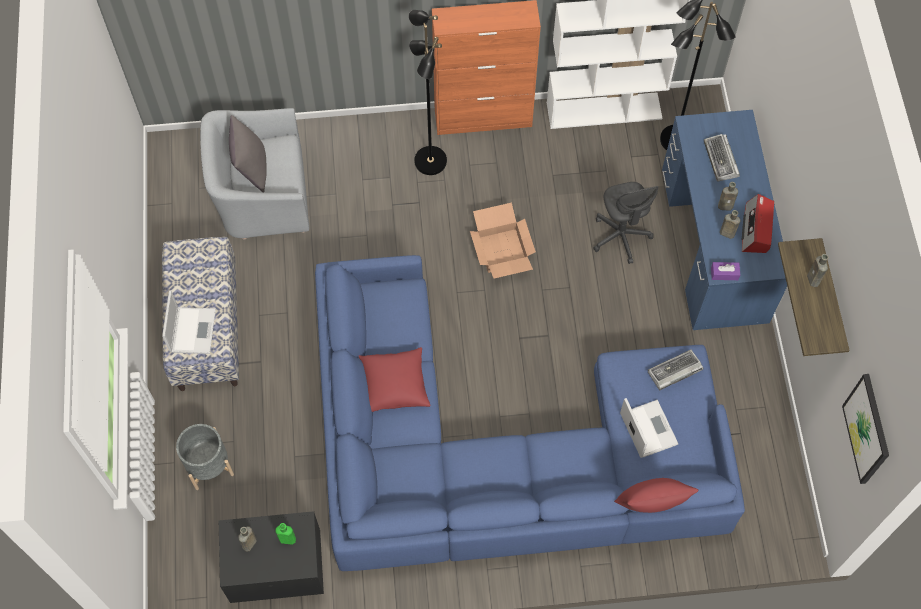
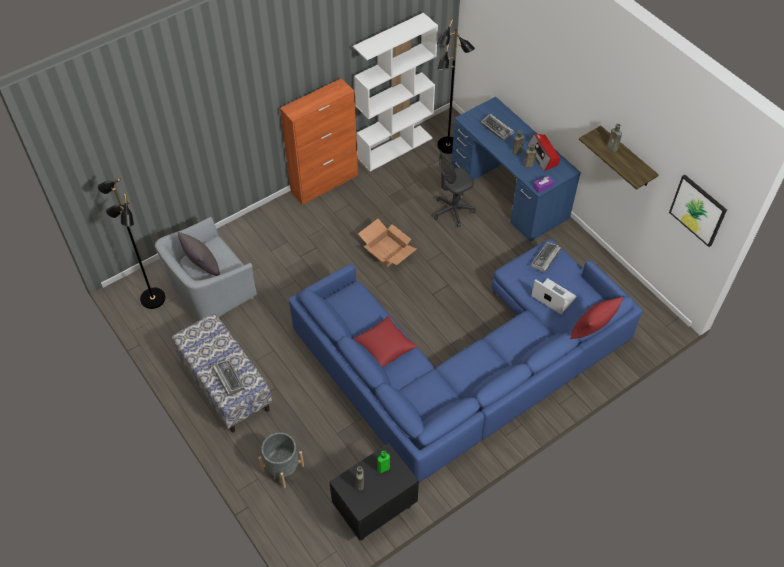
camera: 30 degrees left, 10 degrees down
(192, 329) = (228, 378): laptop -> keyboard
(429, 161) = (307, 221): black floor lamp -> black floor lamp (152, 299)
(621, 236) = (453, 211): grey office chair -> grey office chair turned 105 degrees clockwise

